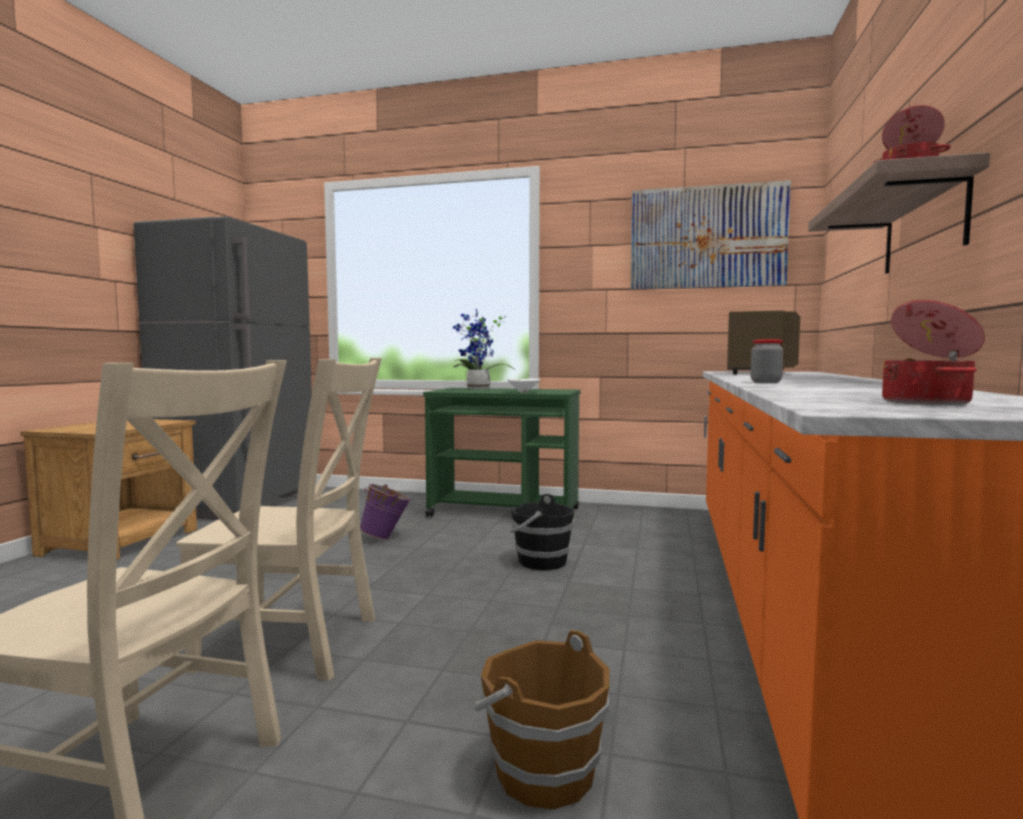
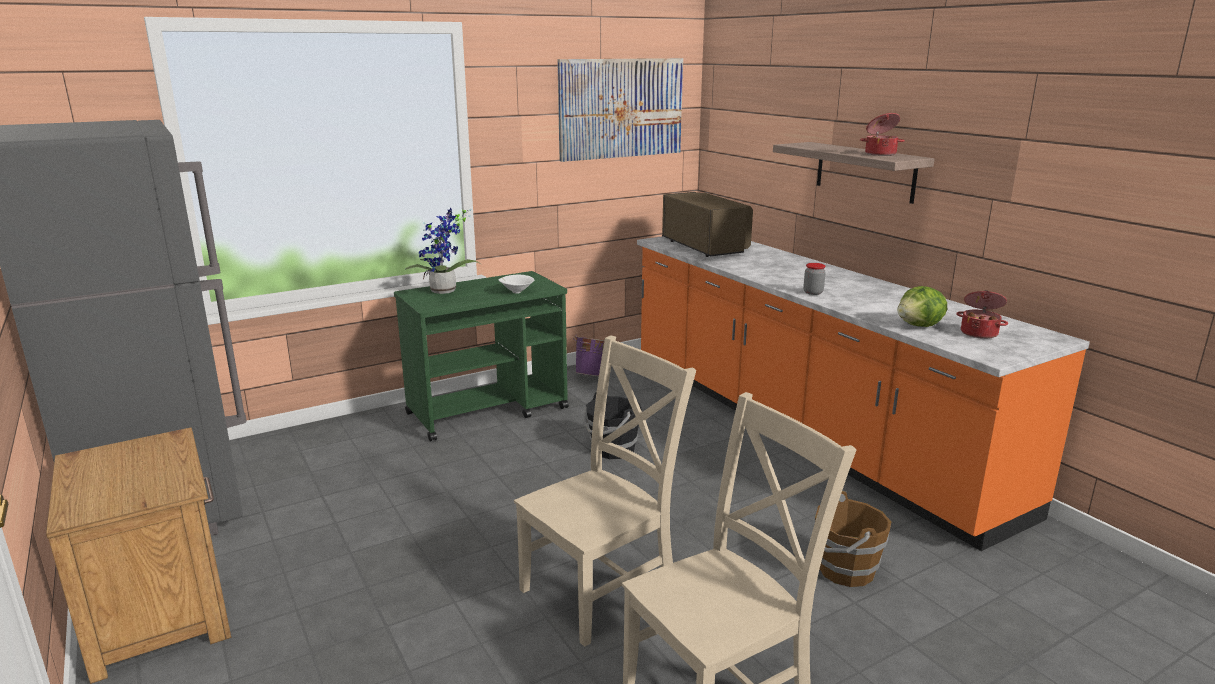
camera: 45 degrees left, 15 degrees up
(386, 538) = (449, 479): purple bucket -> purple bucket (592, 375)
(824, 395) = (919, 326): none -> lettuce

